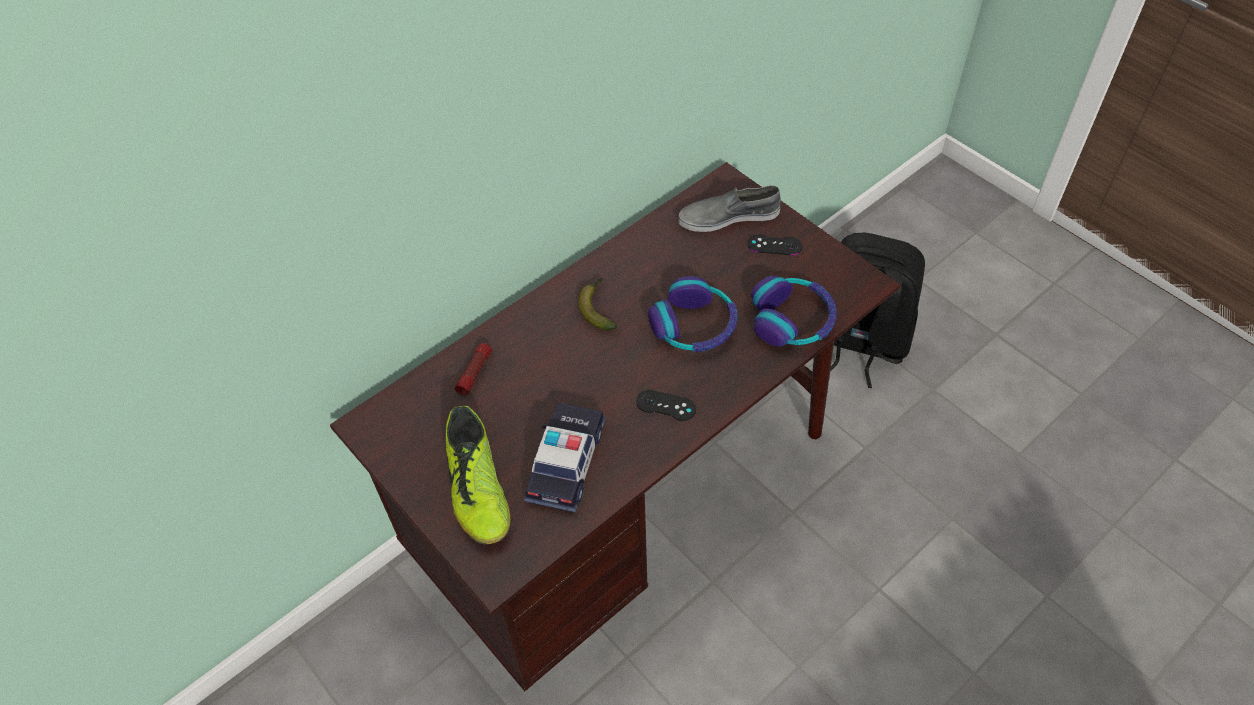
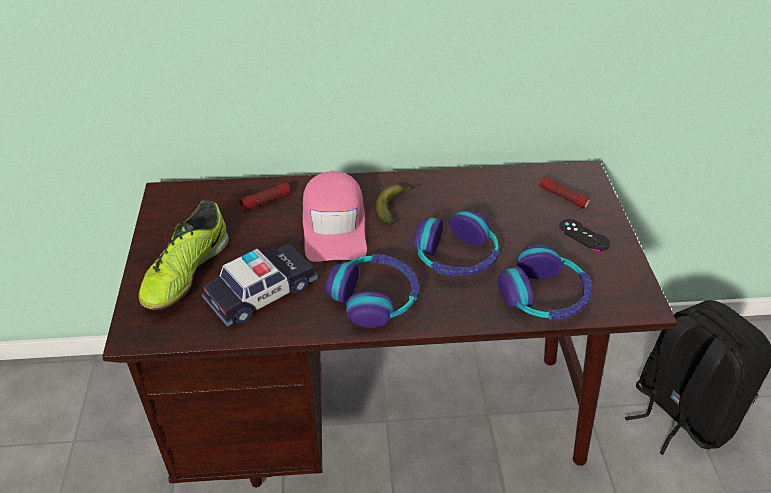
camera: 35 degrees right, 10 degrees down
(564, 359) = (334, 226): none -> pink cap
(665, 405) = (375, 297): black game controller -> headphones
(728, 216) = (563, 197): grey shoe -> flashlight

